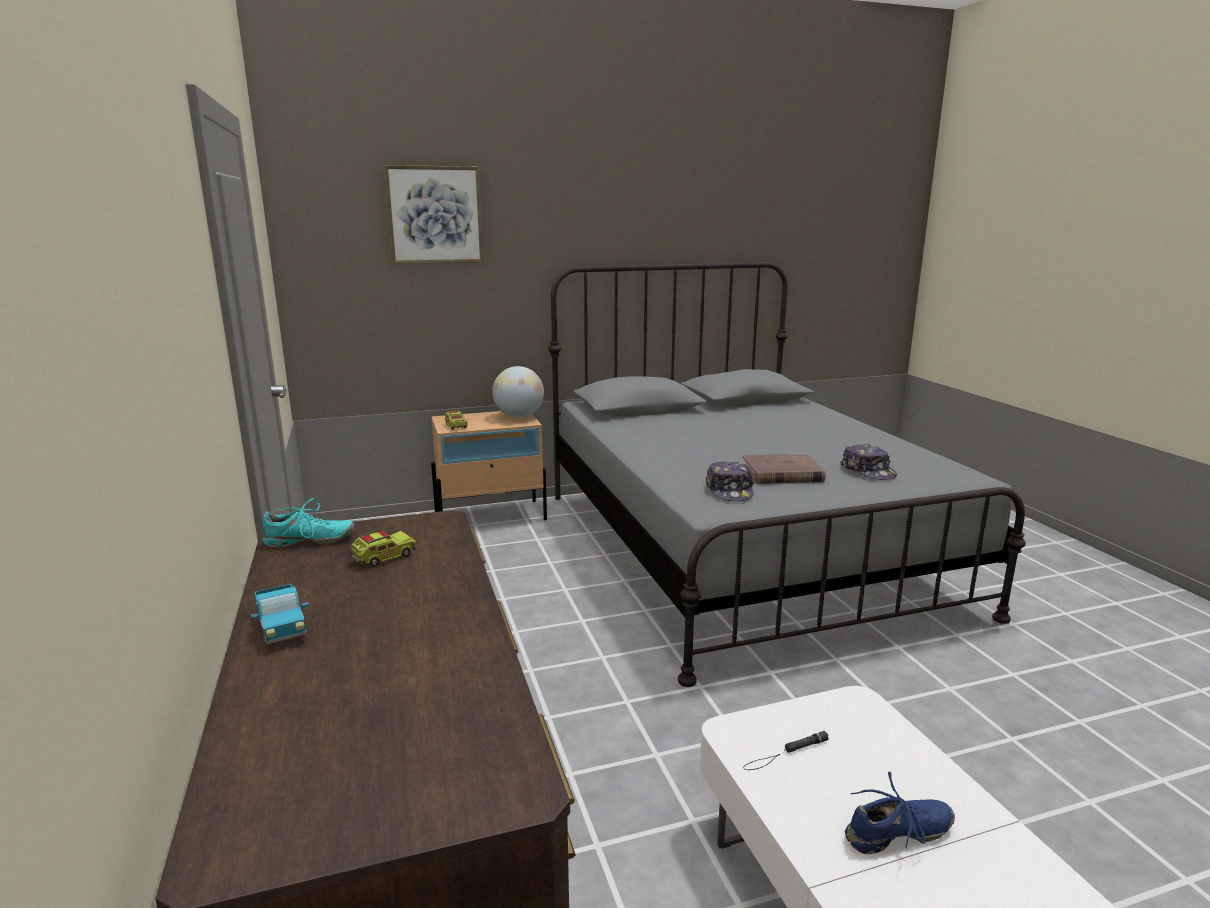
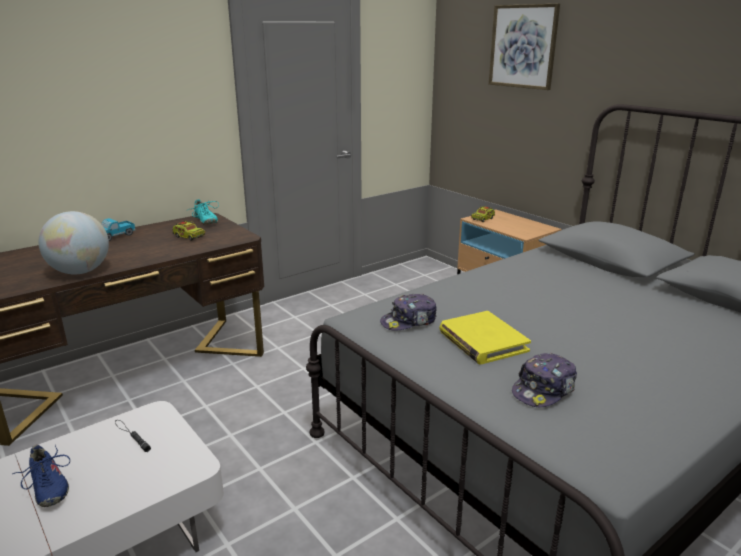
camera: 70 degrees right, 5 degrees up
(519, 416) = (534, 230): globe -> globe (80, 272)
(782, 473) = (482, 341): brown book -> yellow book

